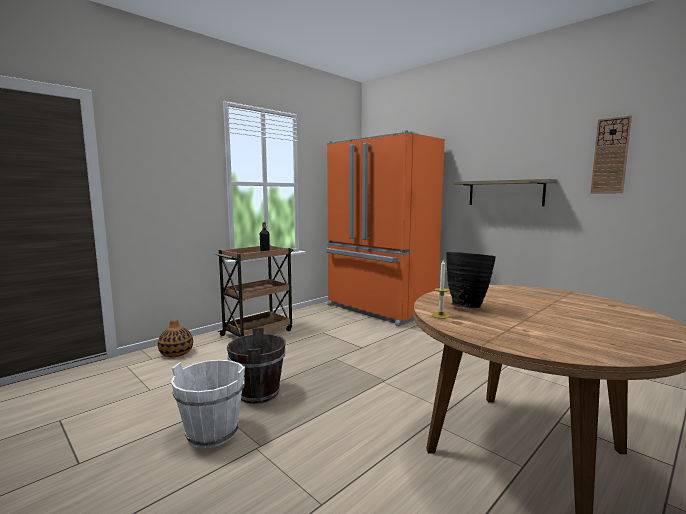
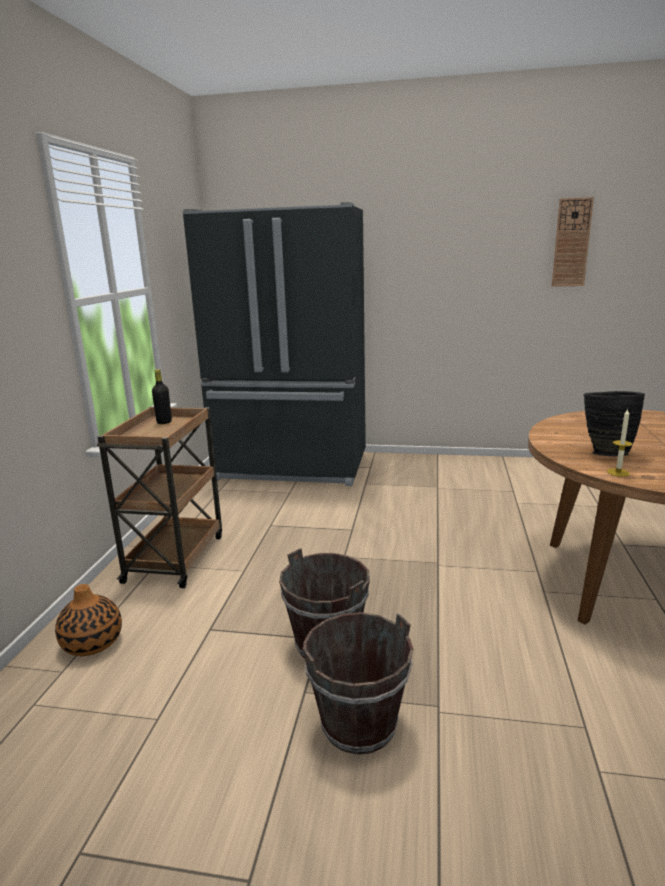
camera: 35 degrees left, 10 degrees up
(213, 432) = (359, 723): white bucket -> brown bucket
(379, 309) = (292, 468): orange fridge -> black fridge
(505, 193) = (451, 287): shelf -> none

